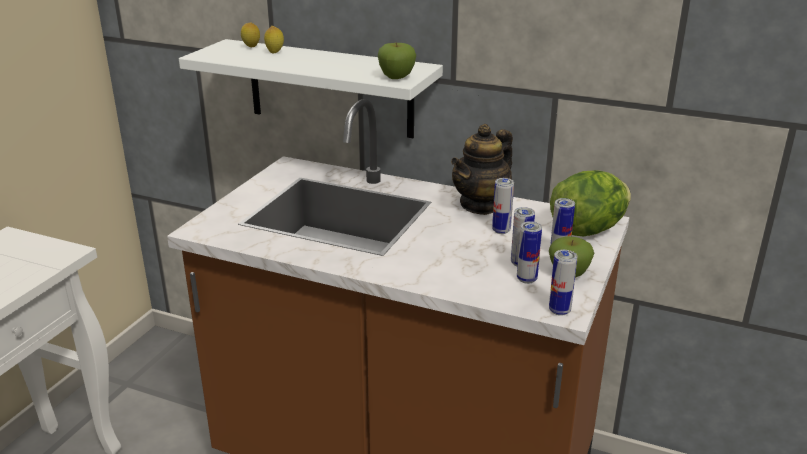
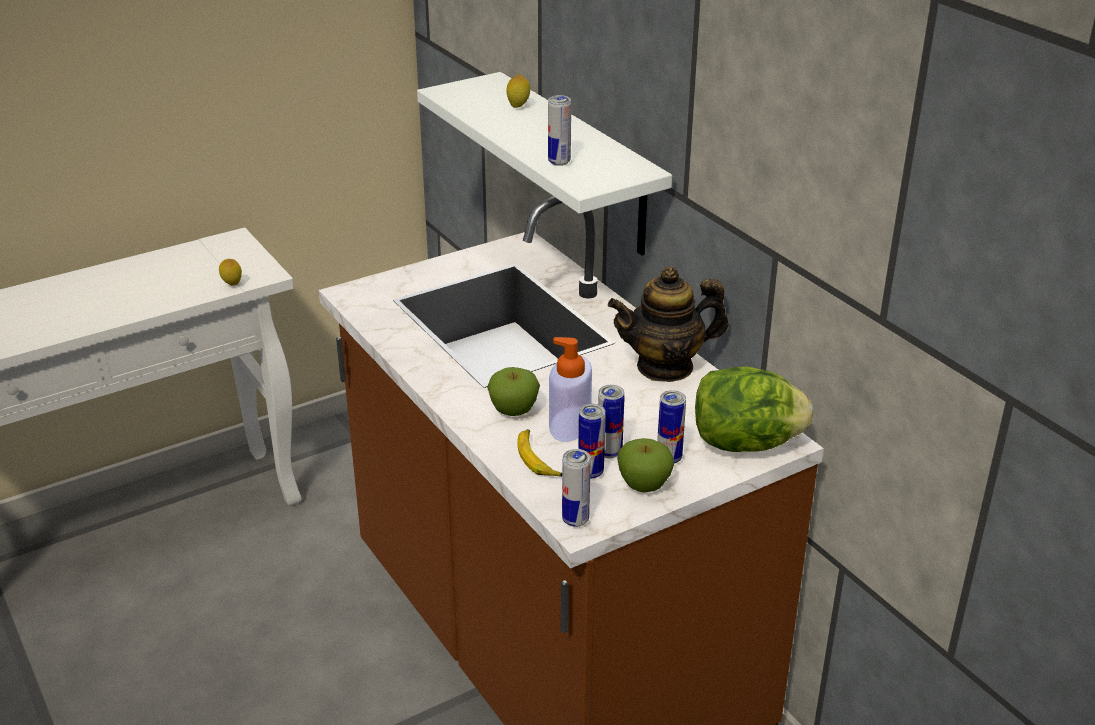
camera: 35 degrees right, 5 degrees up
(251, 47) = (505, 92): lemon -> lemon (232, 285)
(396, 77) = (588, 180): apple -> apple (513, 411)
(472, 256) = (570, 424): none -> soap dispenser
(482, 284) = (537, 459): none -> banana
(501, 230) = (643, 406): can -> can (559, 162)

